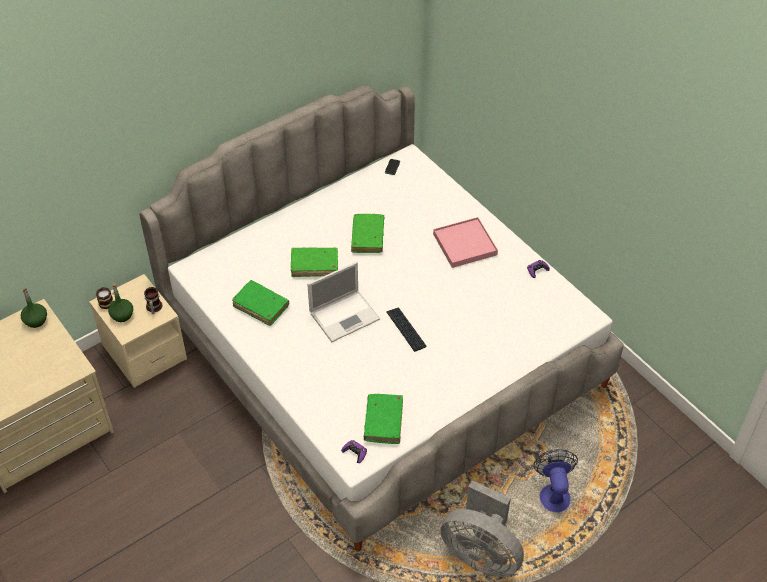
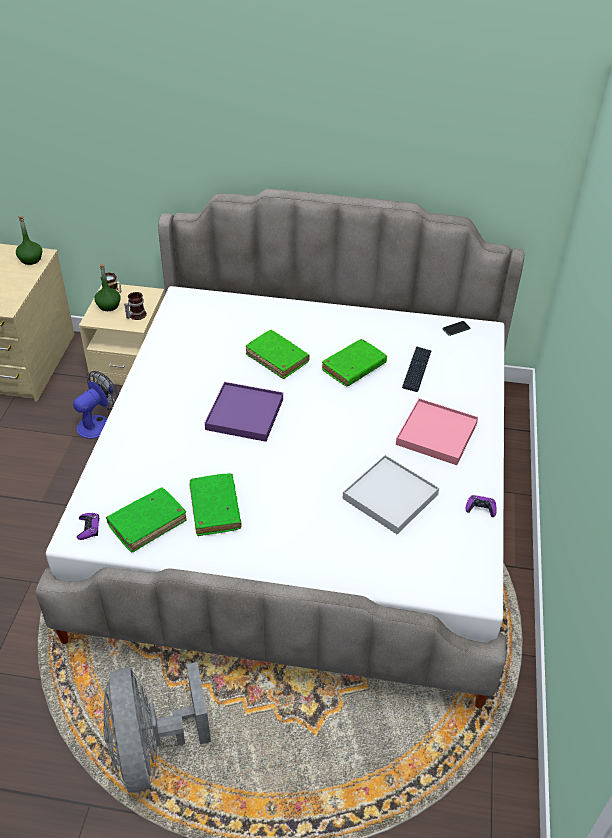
camera: 45 degrees right, 5 degrees down
(261, 306) = (191, 359): green book -> green book (215, 509)
(345, 315) = (245, 414): laptop -> purple tray
(406, 329) = (278, 464): keyboard -> keyboard (417, 369)
(487, 300) = (390, 497): none -> white tray
(553, 493) = (291, 760): fan -> fan (98, 423)

